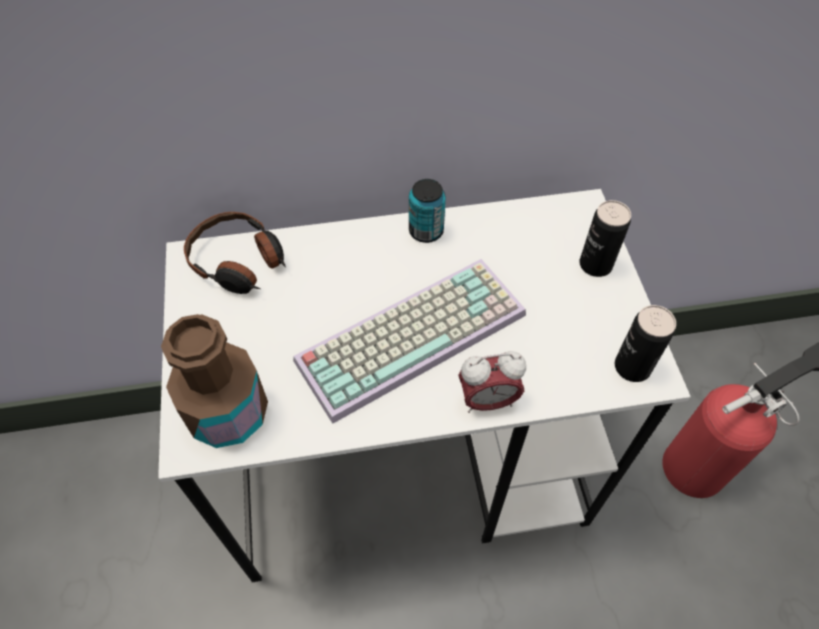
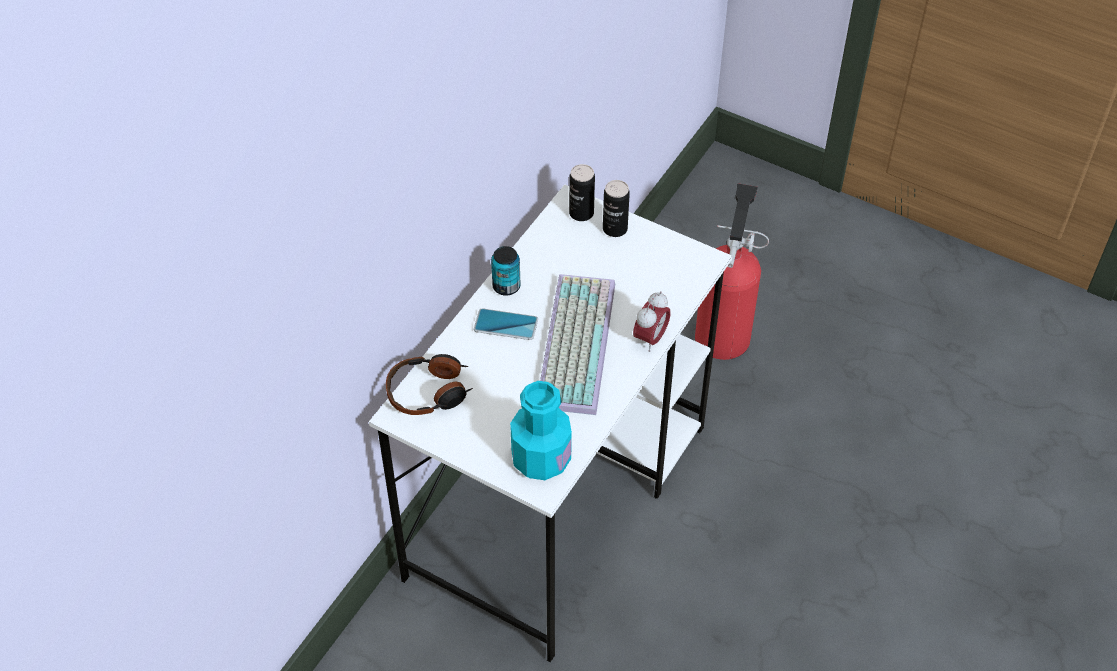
camera: 50 degrees left, 5 degrees down
(228, 414) = (541, 459): brown bottle -> turquoise bottle
(378, 263) = (506, 325): none -> phone
(632, 367) = (693, 264): can -> can (581, 213)

